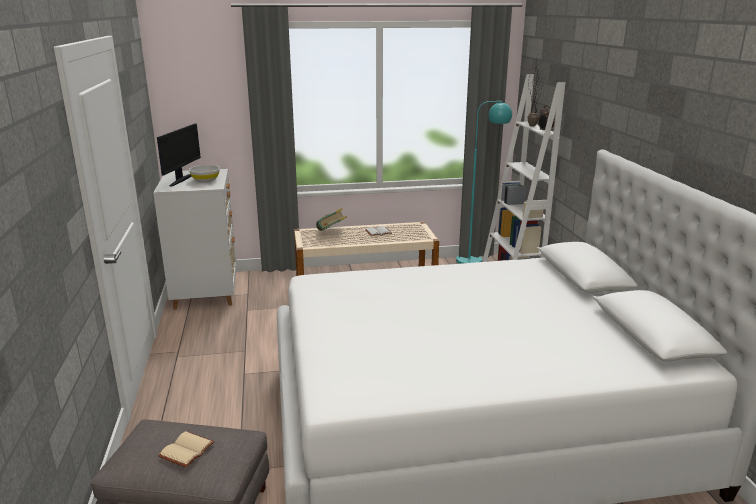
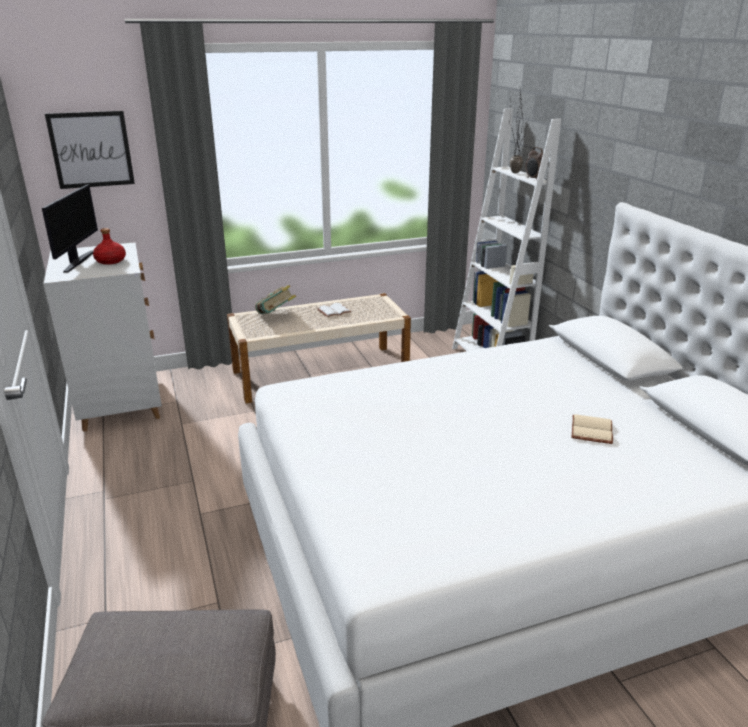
camera: 10 degrees left, 5 degrees up
(187, 451) = (175, 658): beige book -> beige book (593, 431)
(201, 98) = (91, 149): none -> picture
(205, 180) = (111, 261): white bowl -> red bottle
(477, 261) = (444, 335): turquoise floor lamp -> none

